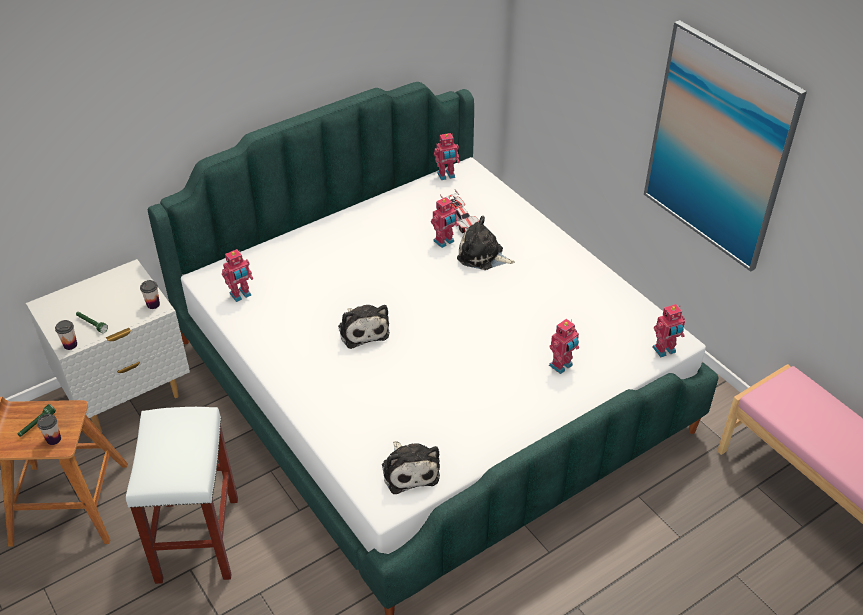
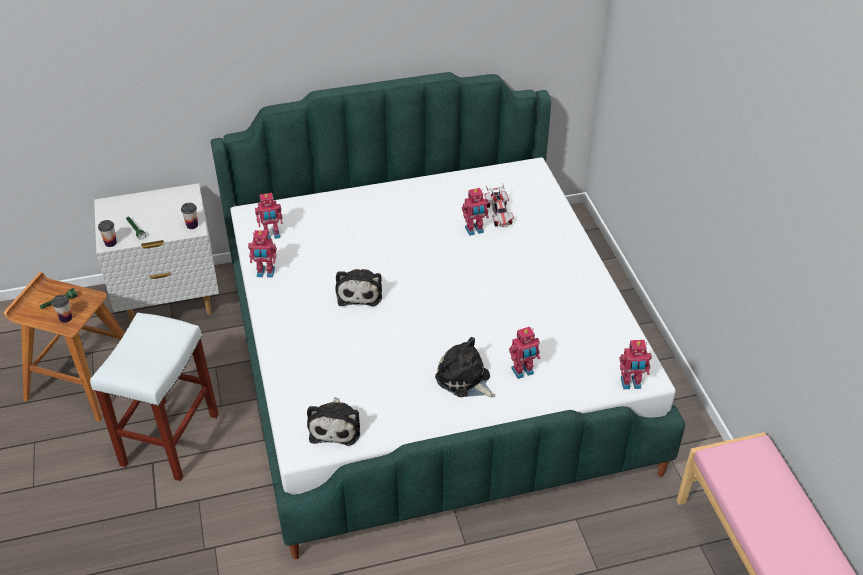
camera: 20 degrees right, 0 degrees up
(446, 176) = (508, 170): toy robot -> toy robot (265, 273)
(482, 256) = (503, 252): plush toy -> plush toy (465, 380)
(718, 147) = (736, 195): picture -> none

